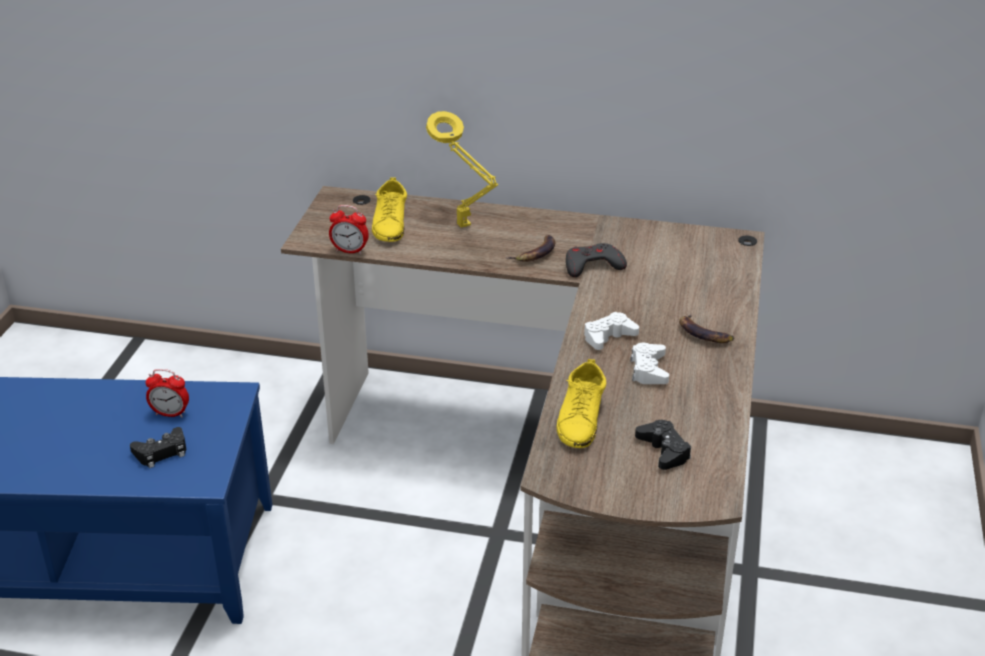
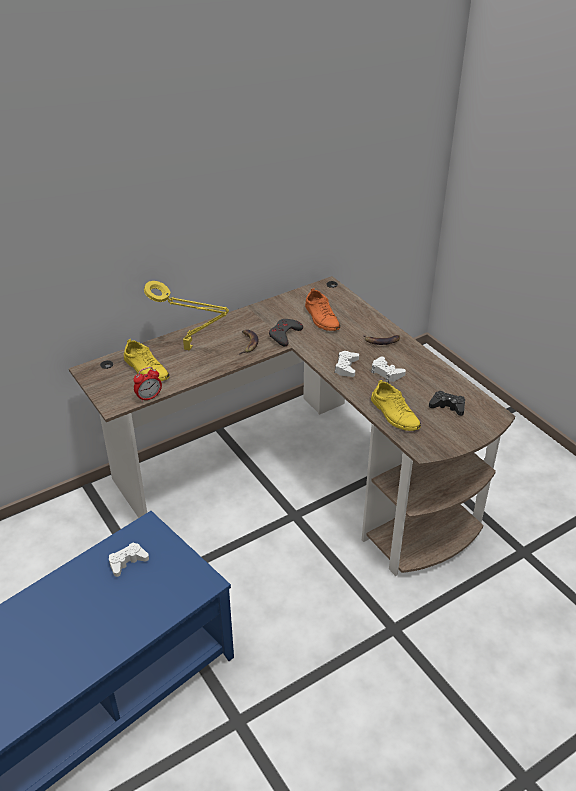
camera: 45 degrees left, 5 degrees up
(161, 452) = (157, 586): black game controller -> none
(170, 413) = (127, 562): alarm clock -> white game controller
(669, 270) = (321, 318): none -> orange shoe

